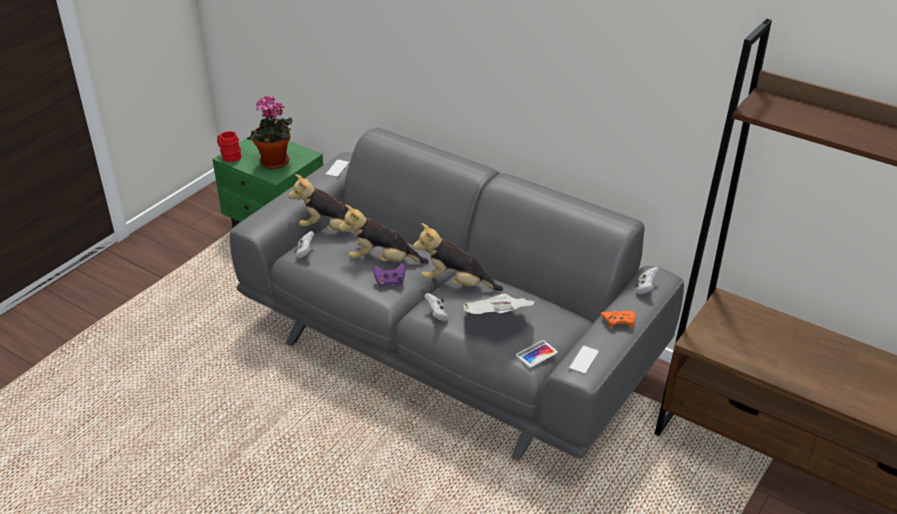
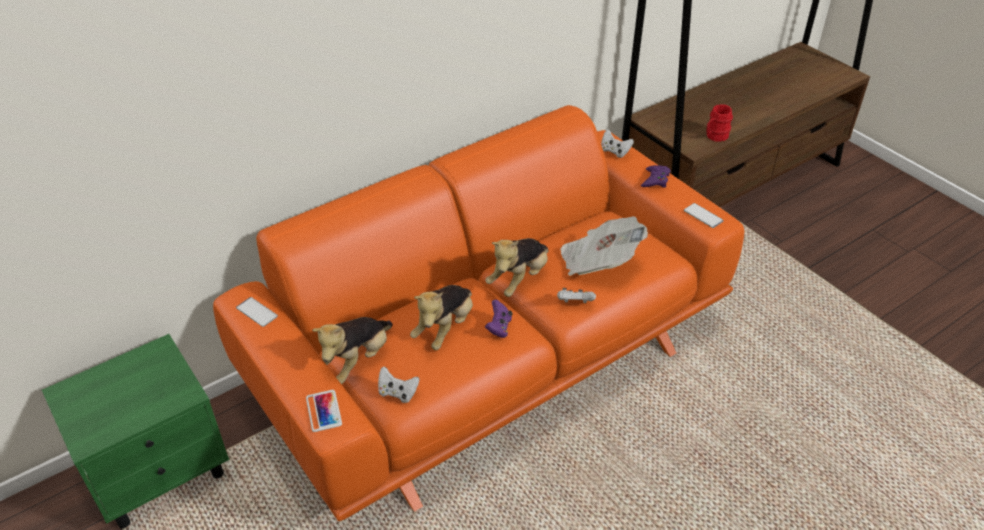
camera: 70 degrees left, 5 degrees up
(229, 156) = (86, 439): red mug -> red mug (714, 136)
(275, 163) = (152, 388): potted plant -> none
(450, 345) = (492, 357): grey sofa -> orange sofa
(536, 354) = (661, 251): phone -> phone (323, 411)
(619, 321) = (655, 180): orange game controller -> purple game controller

